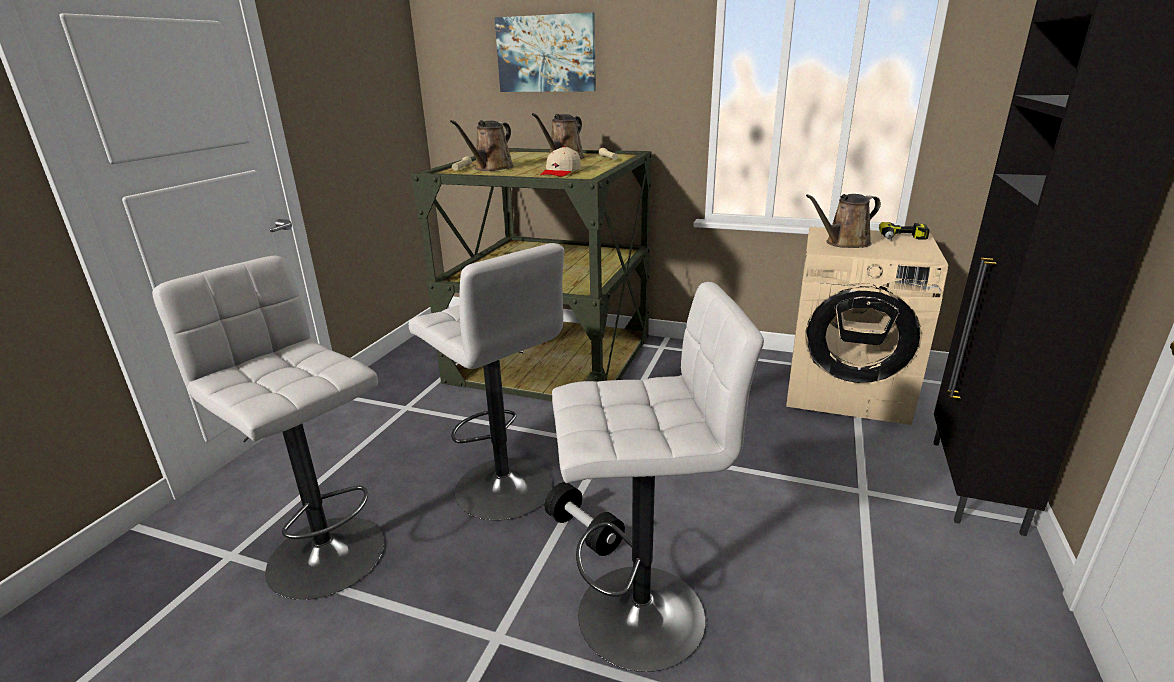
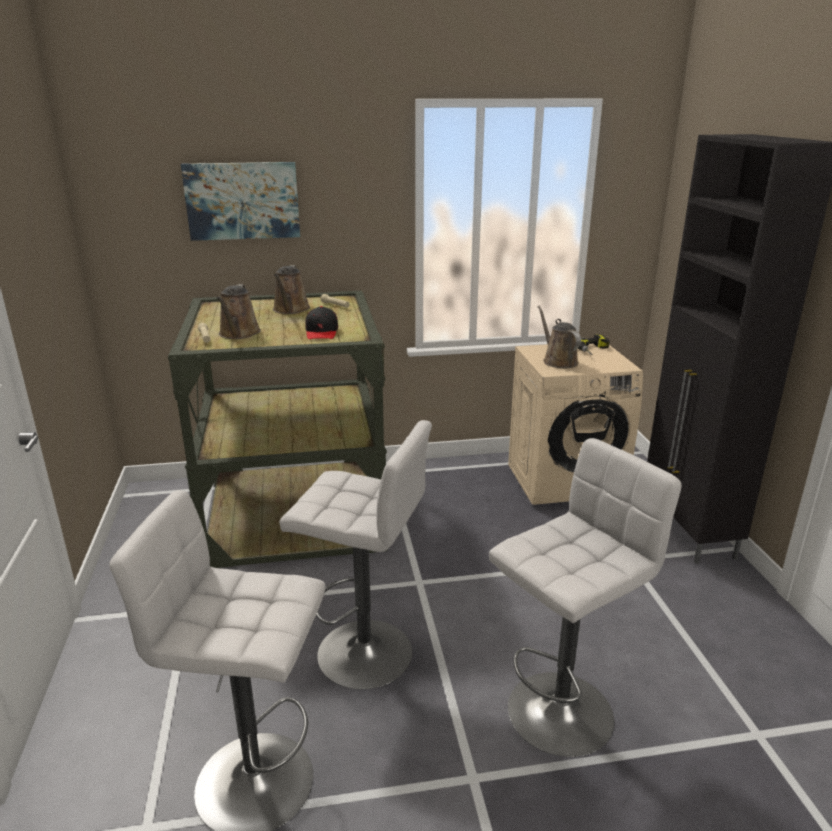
camera: 30 degrees left, 0 degrees up
(561, 172) = (322, 332): beige cap -> black cap
(584, 532) = (465, 666): black dumbbell -> none
(844, 243) = (558, 361): brown watering can -> brown watering can turned 120 degrees clockwise

